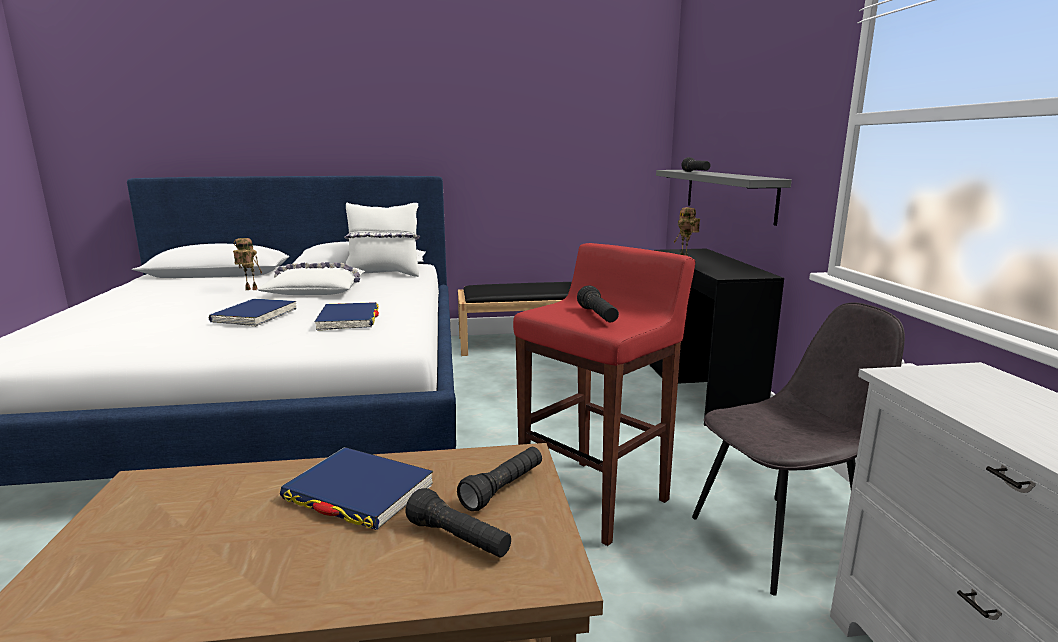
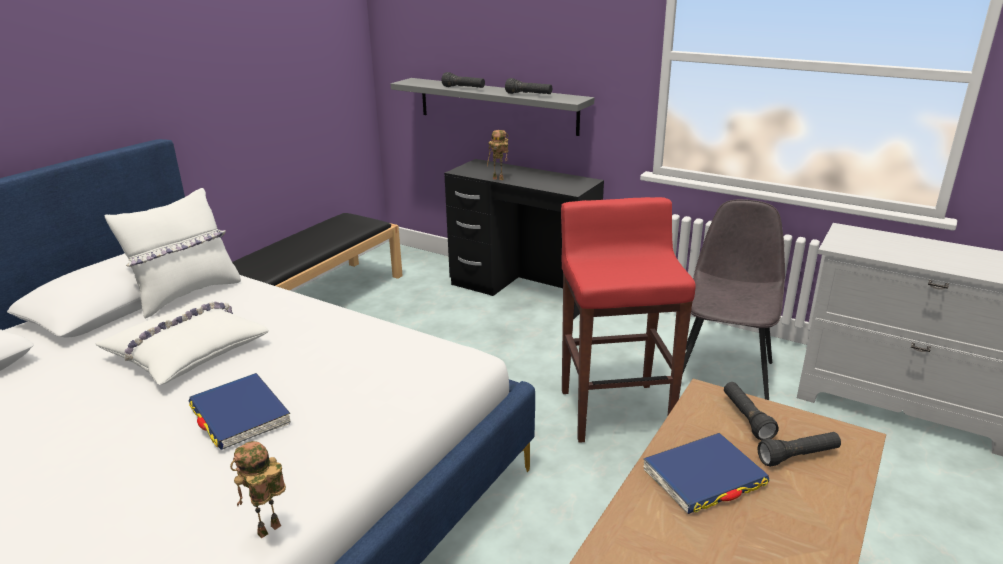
camera: 50 degrees left, 10 degrees up
(250, 290) = (84, 393): toy robot -> toy robot (269, 532)
(348, 320) = (356, 364): blue book -> none
(598, 316) = (638, 267): black flashlight -> black flashlight (529, 95)

